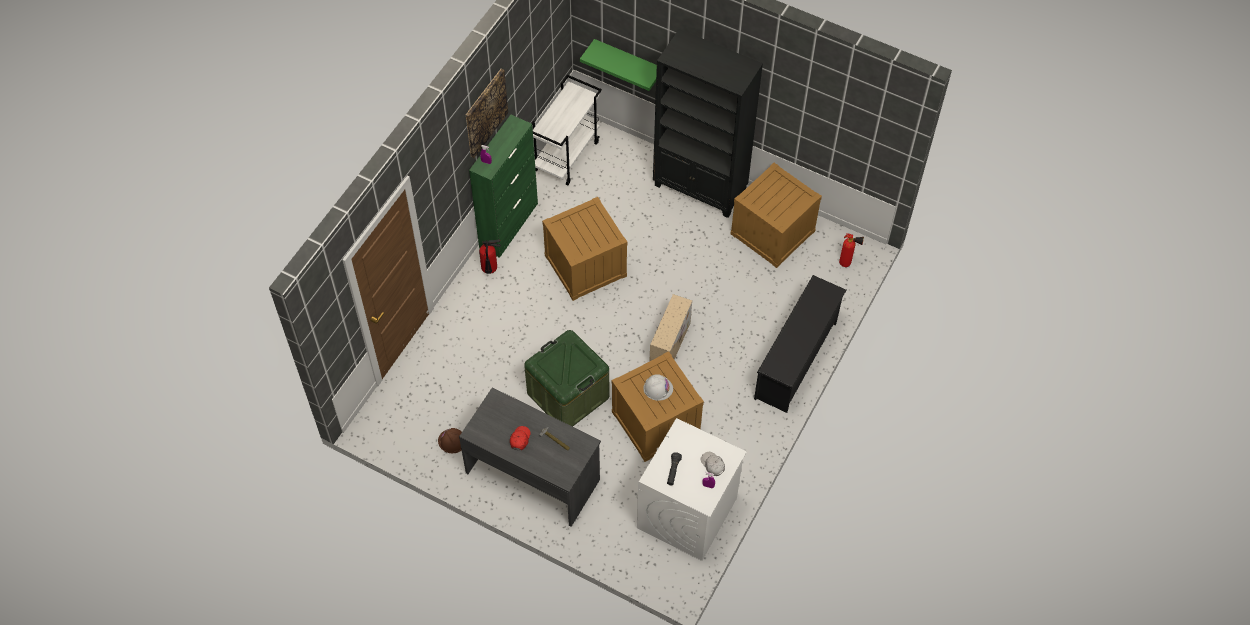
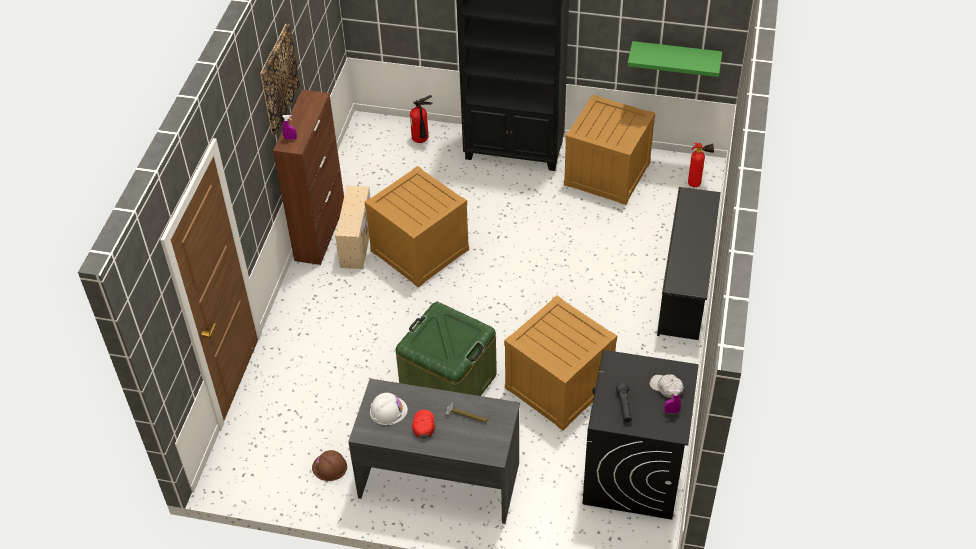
camera: 15 degrees left, 10 degrees down
(490, 270) = (314, 280): fire extinguisher -> fire extinguisher (421, 141)
(509, 225) = (320, 231): green cabinet -> brown cabinet
(566, 155) = (360, 153): white cart -> none
(628, 61) = (410, 22): green shelf -> green shelf (675, 57)
(658, 388) = (560, 335): white hard hat -> white hard hat (388, 410)
(670, 343) = (542, 302): beige storage box -> beige storage box (357, 241)
(687, 514) = (633, 473): white washing machine -> black washing machine

